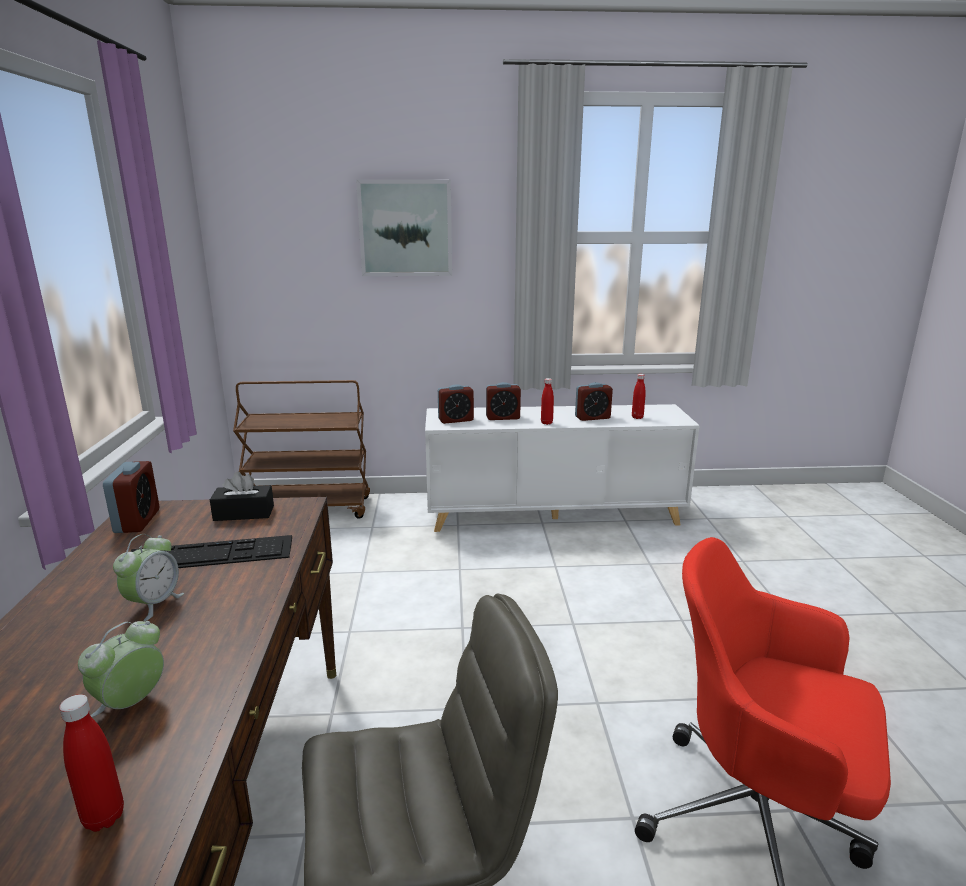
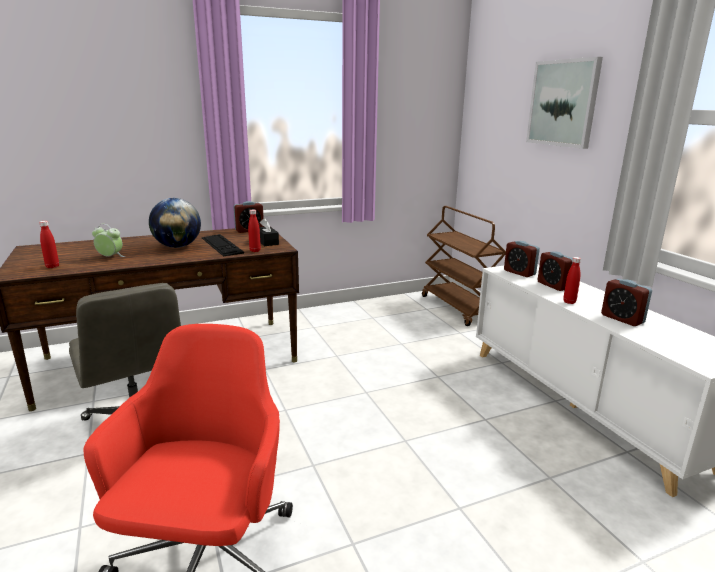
camera: 70 degrees right, 0 degrees up
(154, 604) = (177, 246): alarm clock -> globe
(637, 417) = (667, 340): red bottle -> red bottle (255, 250)

